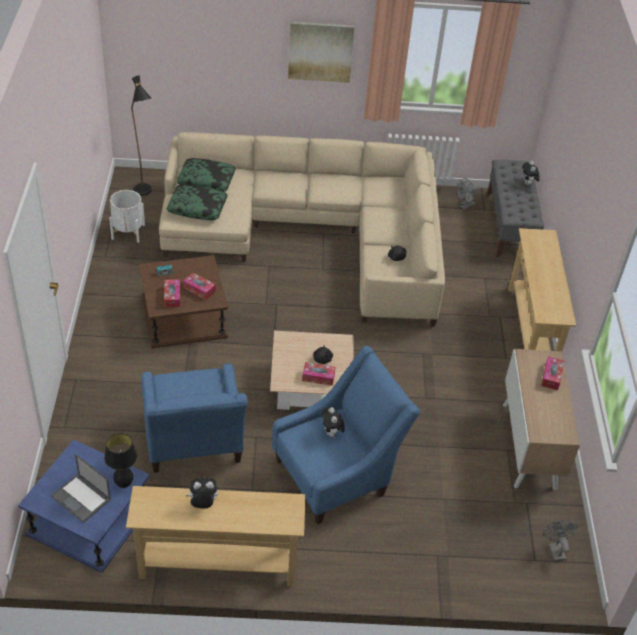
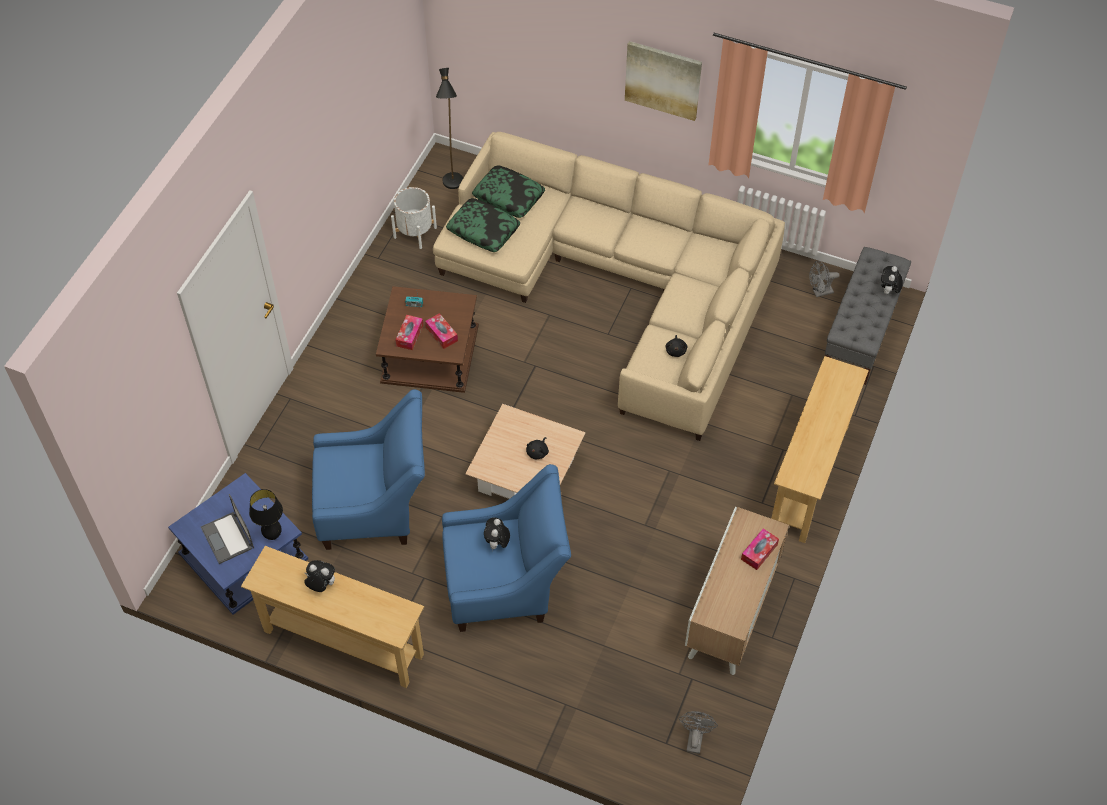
camera: 25 degrees right, 10 degrees up
(194, 445) = (376, 507): blue armchair -> blue armchair turned 105 degrees counterclockwise
(318, 377) = (523, 472): tissue box -> none

